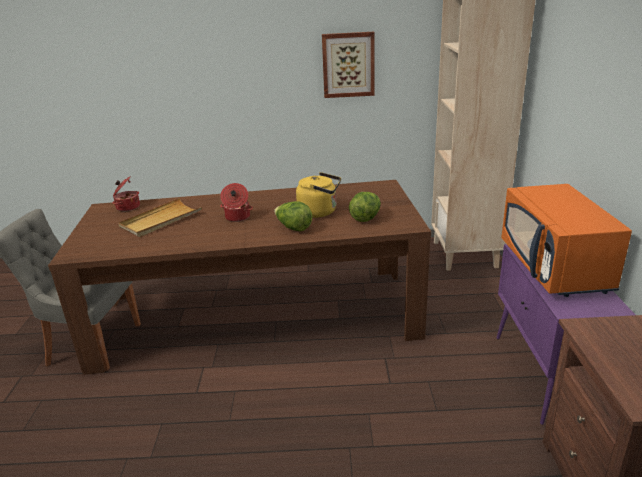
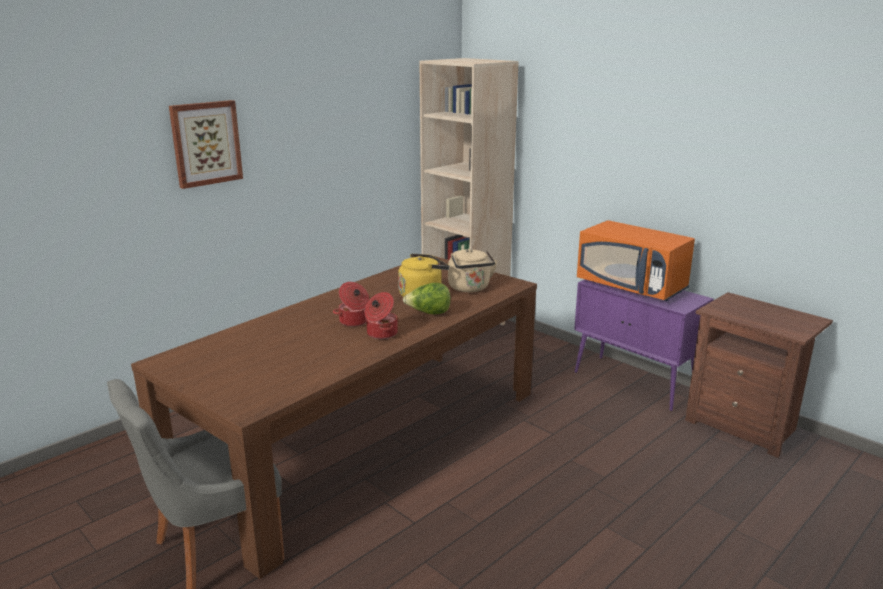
camera: 45 degrees left, 5 degrees down
(127, 207) = (196, 351): cooking pot -> cooking pot (381, 333)
(161, 220) = (274, 349): beige tray -> none
(348, 65) = (339, 143): picture -> picture (206, 143)
(365, 218) = (470, 288): lettuce -> beige kettle

